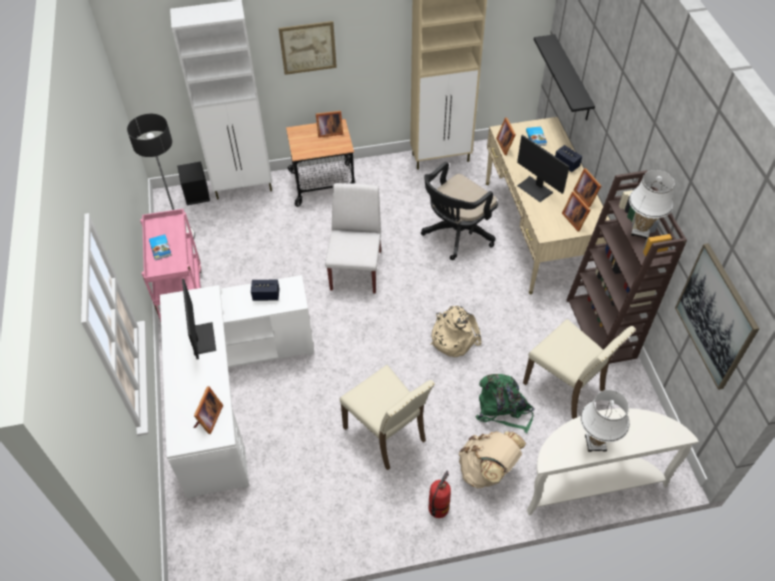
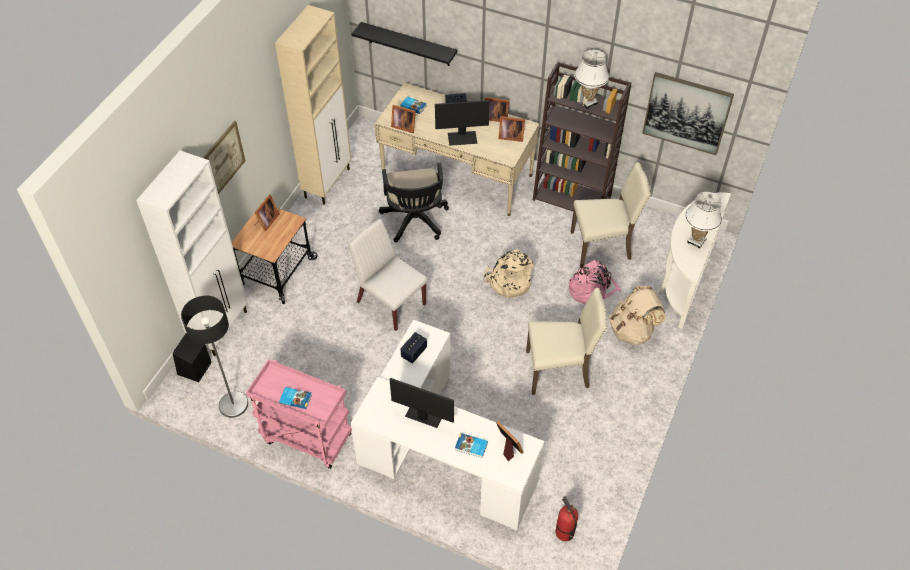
camera: 55 degrees left, 0 degrees up
(190, 391) = (471, 446): none -> book
(438, 508) = (641, 375): fire extinguisher -> fire extinguisher (564, 532)
(503, 408) = (592, 291): green backpack -> pink backpack

